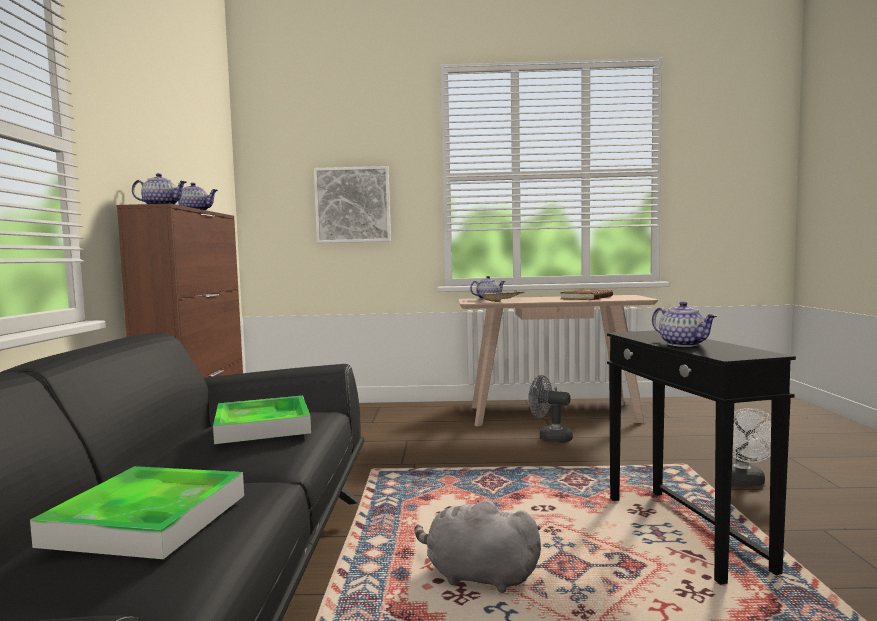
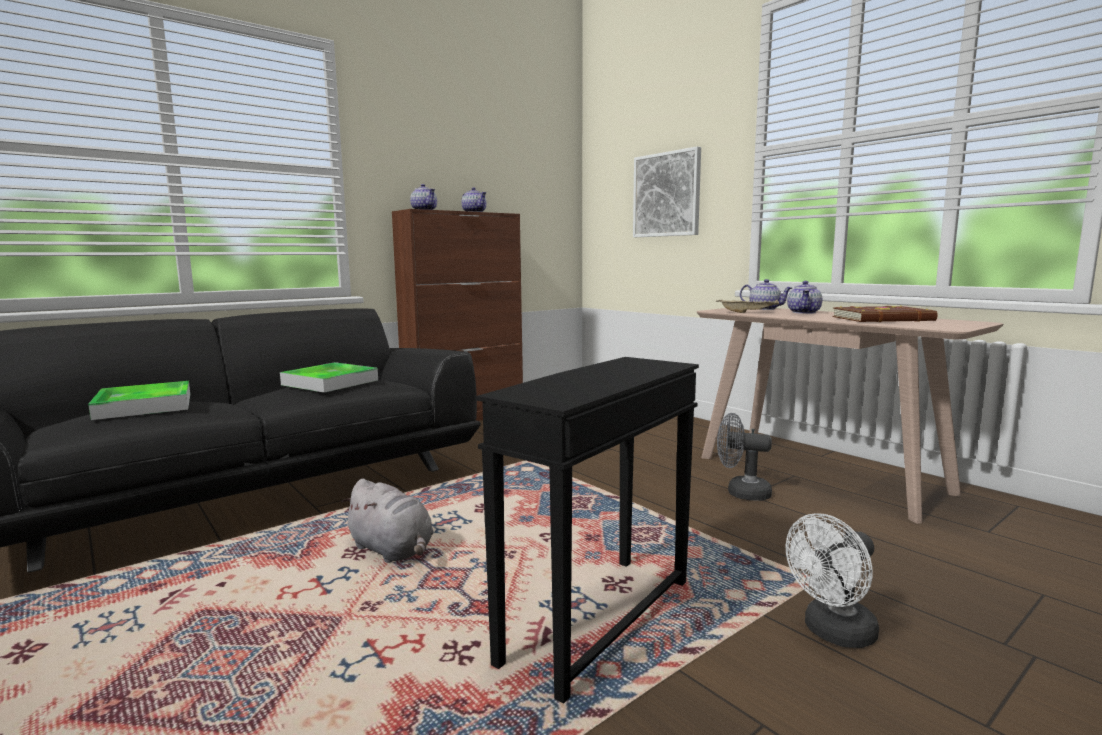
camera: 50 degrees right, 5 degrees up
(477, 576) = (393, 551): grey plush toy -> grey plush toy turned 150 degrees clockwise
(550, 438) = (741, 493): grey fan -> grey fan turned 60 degrees counterclockwise
(683, 344) = (580, 377): teapot -> teapot (804, 312)

